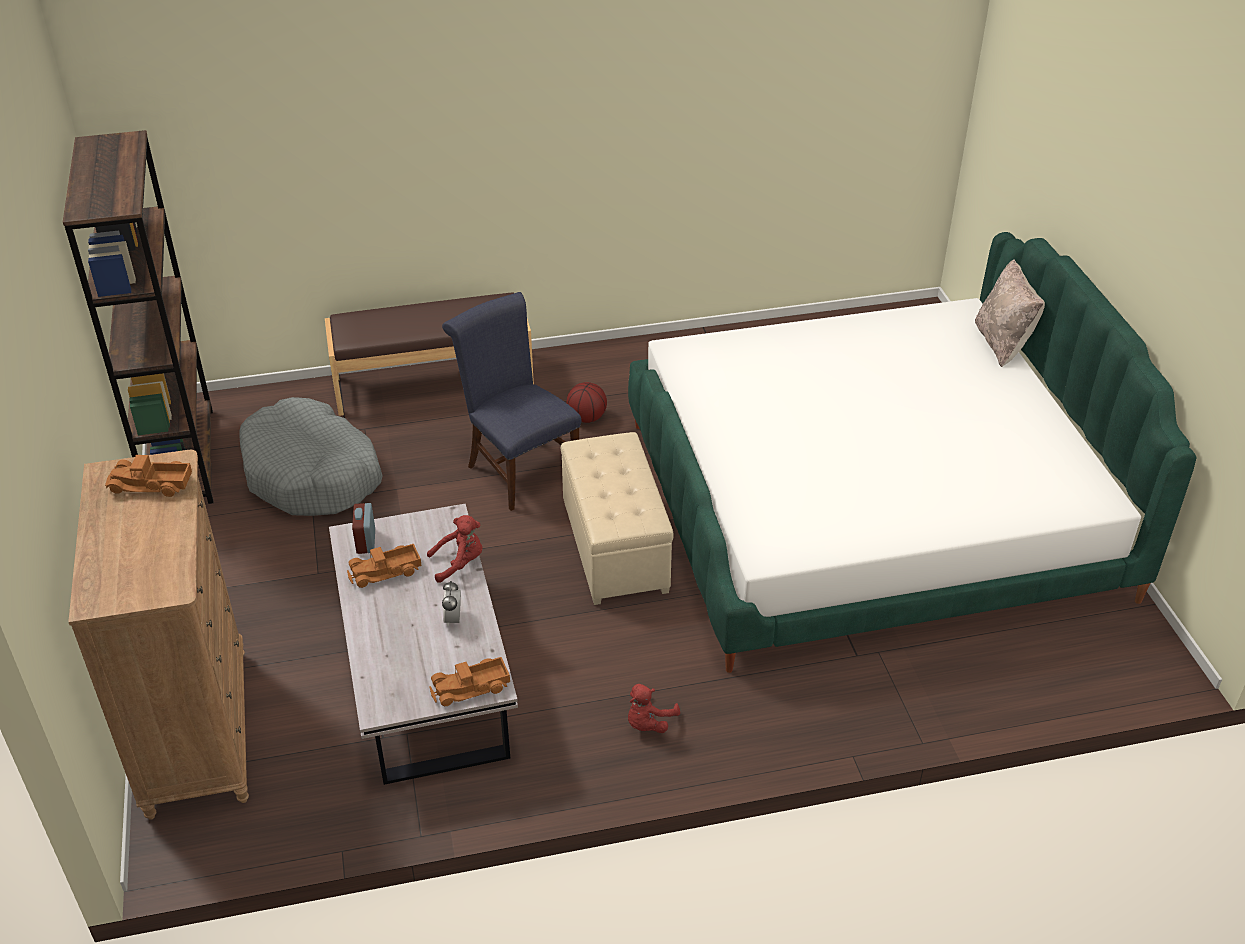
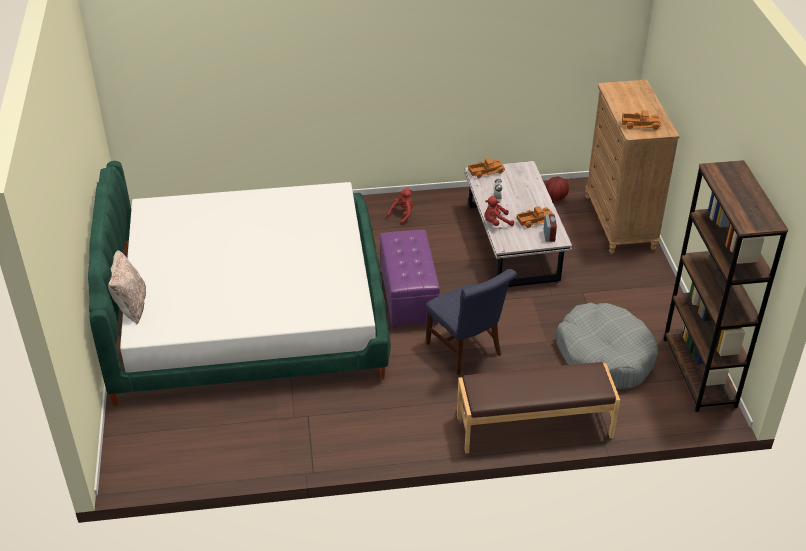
camera: 175 degrees left, 0 degrees up
(586, 418) = (418, 387): basketball -> basketball (556, 198)
(616, 547) = (408, 297): beige ottoman -> purple ottoman

